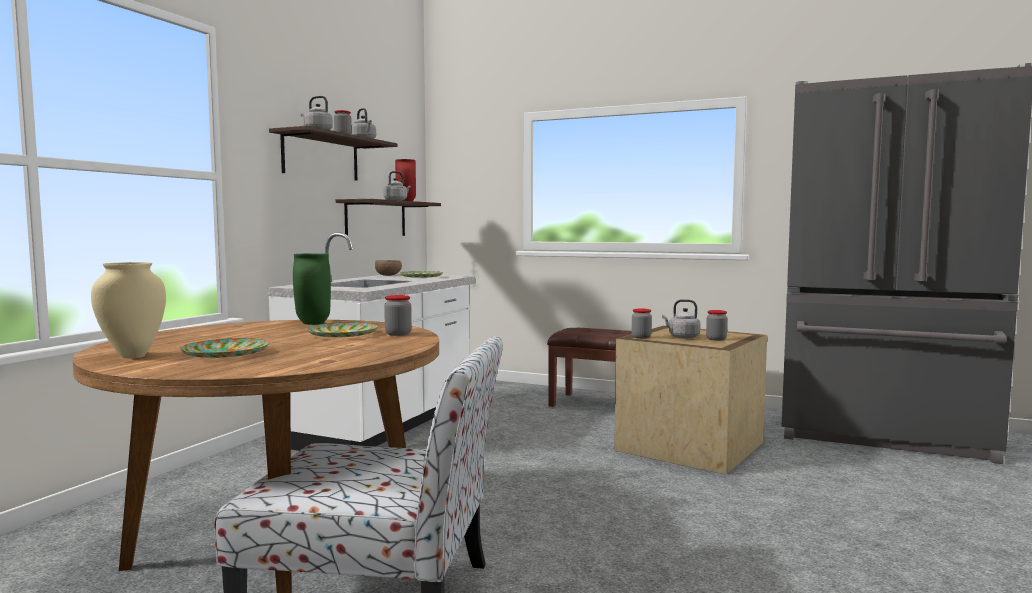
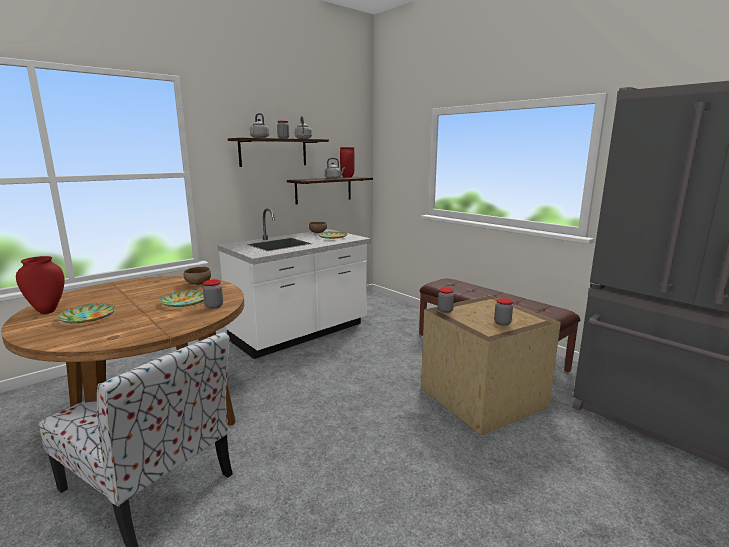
camera: 25 degrees right, 10 degrees up
(132, 356) = (48, 311): beige vase -> red vase
(314, 323) = (198, 284): green vase -> brown bowl
(682, 337) = (479, 315): grey kettle -> none

